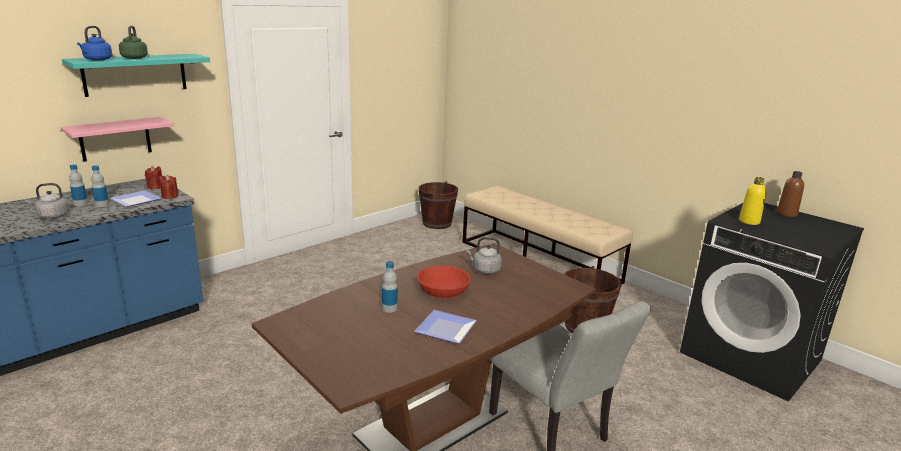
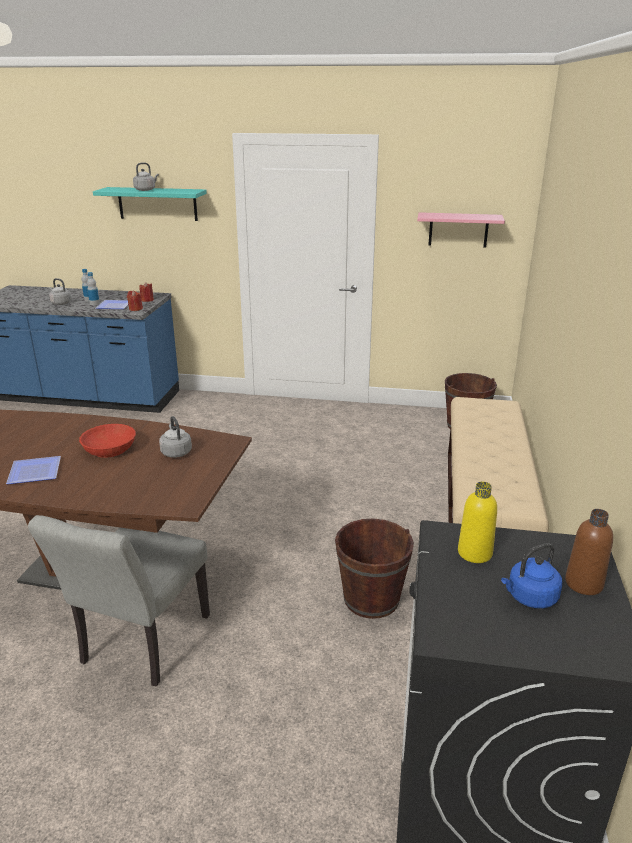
camera: 55 degrees right, 5 degrees up
(97, 60) = (117, 189): blue kettle -> blue kettle (529, 597)
(115, 139) = (141, 255): pink shelf -> pink shelf (458, 230)
(135, 58) = (146, 190): green kettle -> grey kettle
(389, 308) = (53, 441): bottle -> none

